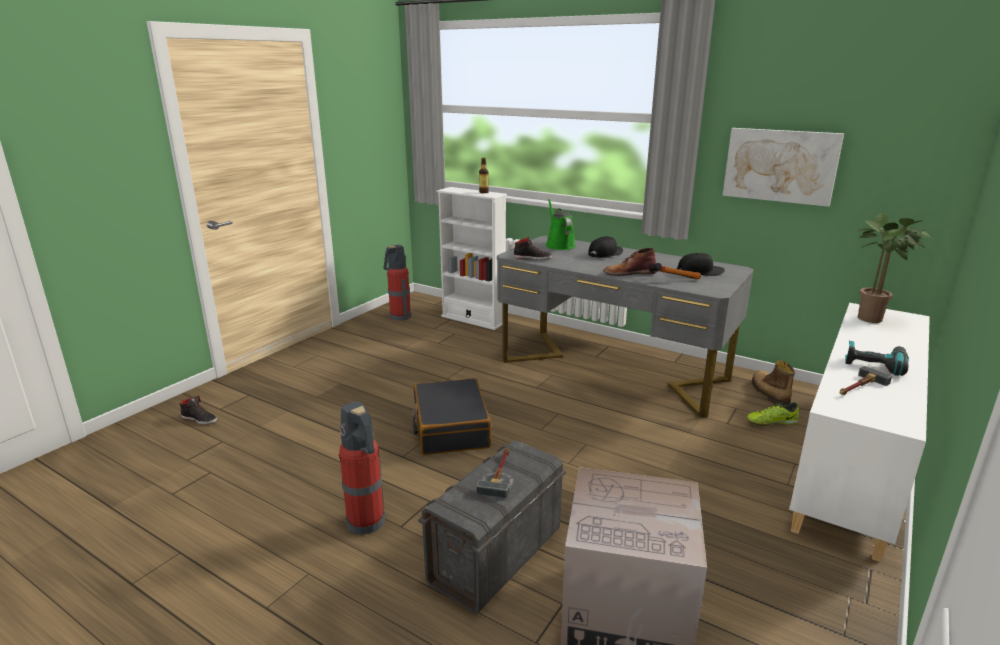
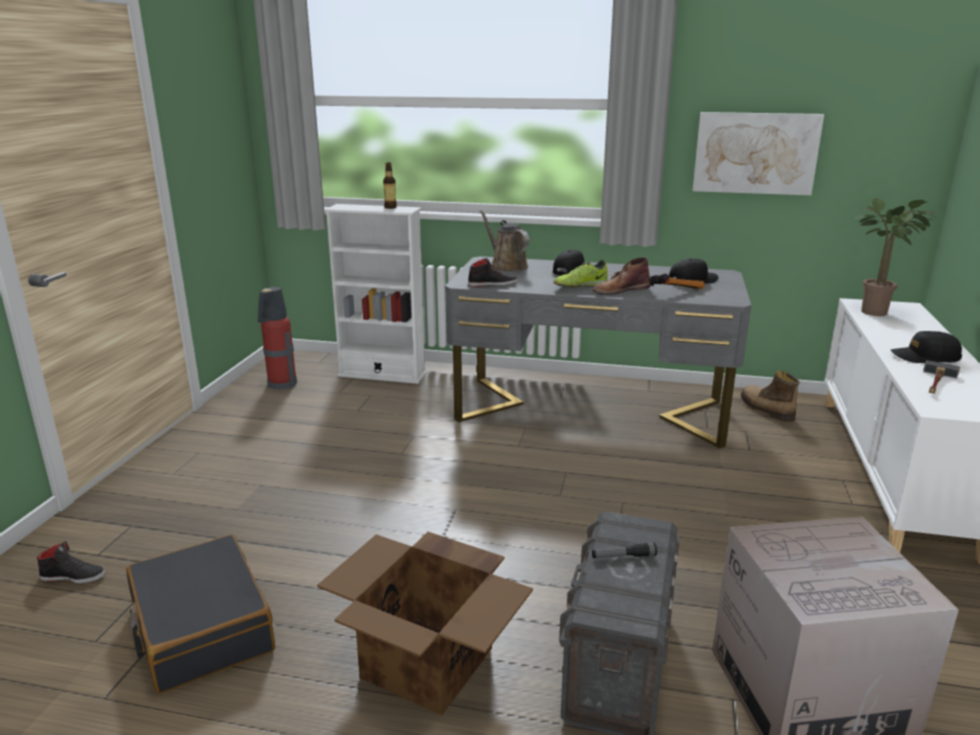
camera: 20 degrees left, 0 degrees up
(367, 522) = (428, 664): fire extinguisher -> cardboard box
(450, 428) = (450, 516): black suitcase -> black suitcase (201, 628)
(499, 473) = (623, 556): hammer -> flashlight
(559, 245) = (506, 266): green watering can -> brown watering can
(771, 422) = (789, 440): shoe -> shoe (580, 286)
(875, 364) = (925, 357): power drill -> black cap

